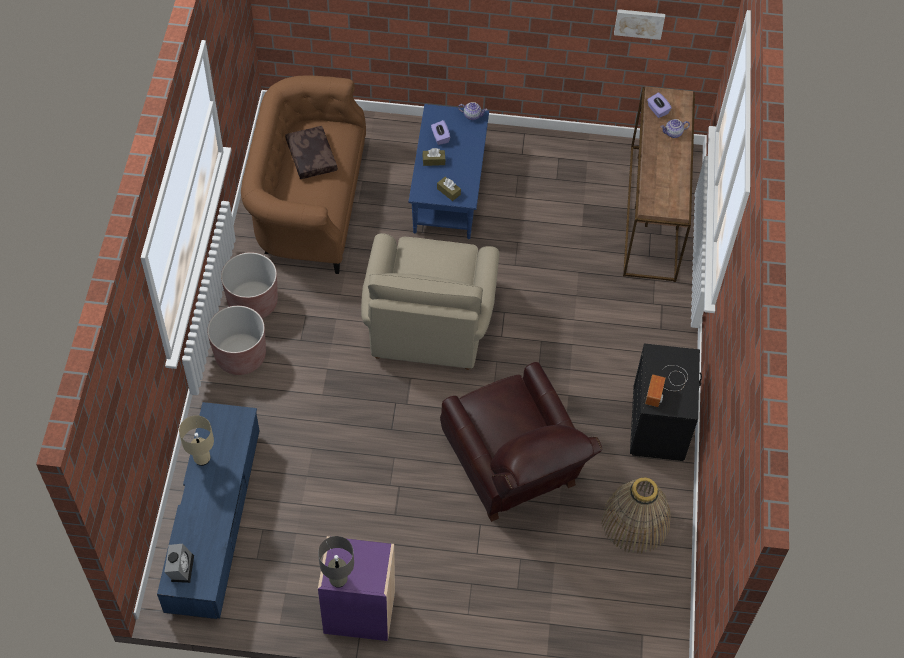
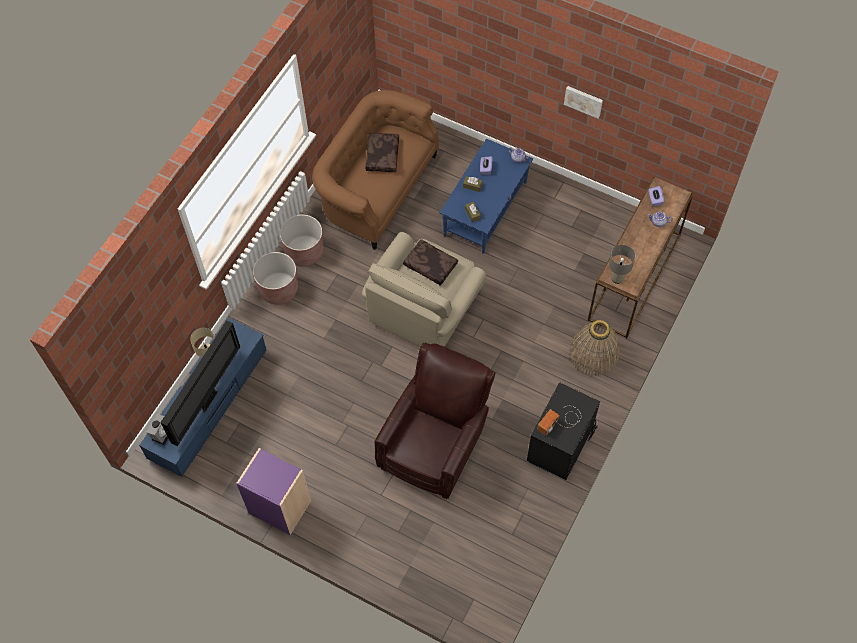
camera: 25 degrees right, 5 degrees up
(223, 507) = (209, 399): none -> television
(338, 579) = (253, 482): grey table lamp -> grey table lamp (617, 278)
(427, 263) = (429, 265): none -> brown pillow
(514, 470) = (436, 442): brown armchair -> brown armchair turned 150 degrees counterclockwise
(635, 522) = (507, 513): basket -> basket (594, 353)
(639, 22) = (656, 127): picture -> picture (583, 101)

